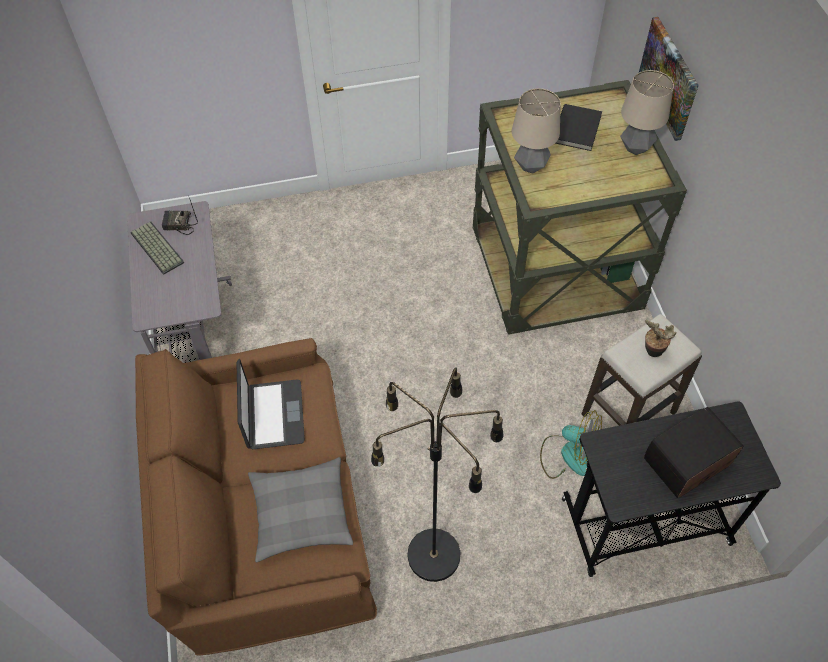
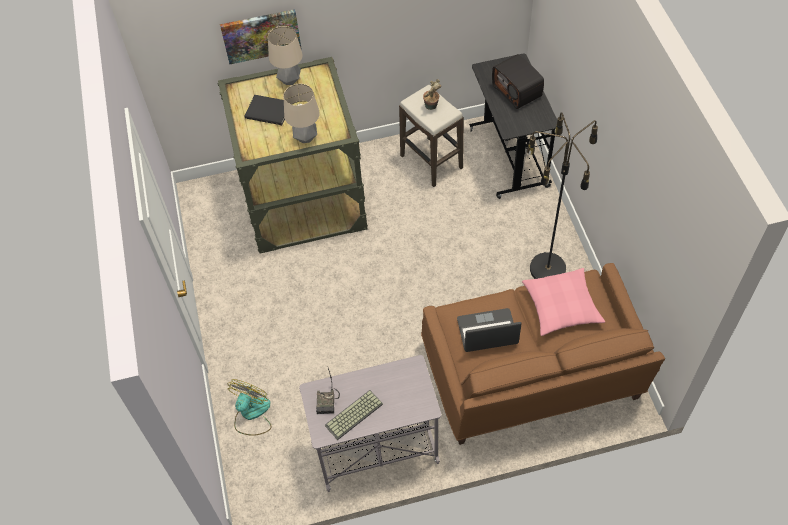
camera: 90 degrees left, 0 degrees up
(301, 513) = (561, 306): grey pillow -> pink pillow
(568, 455) = (465, 195): fan -> fan (251, 414)

